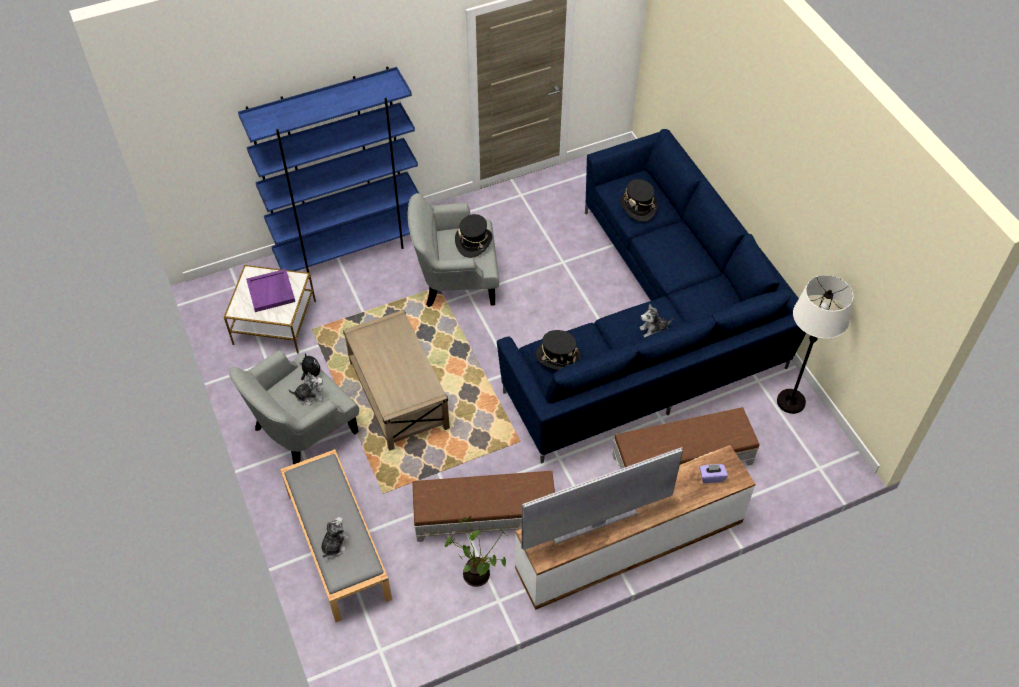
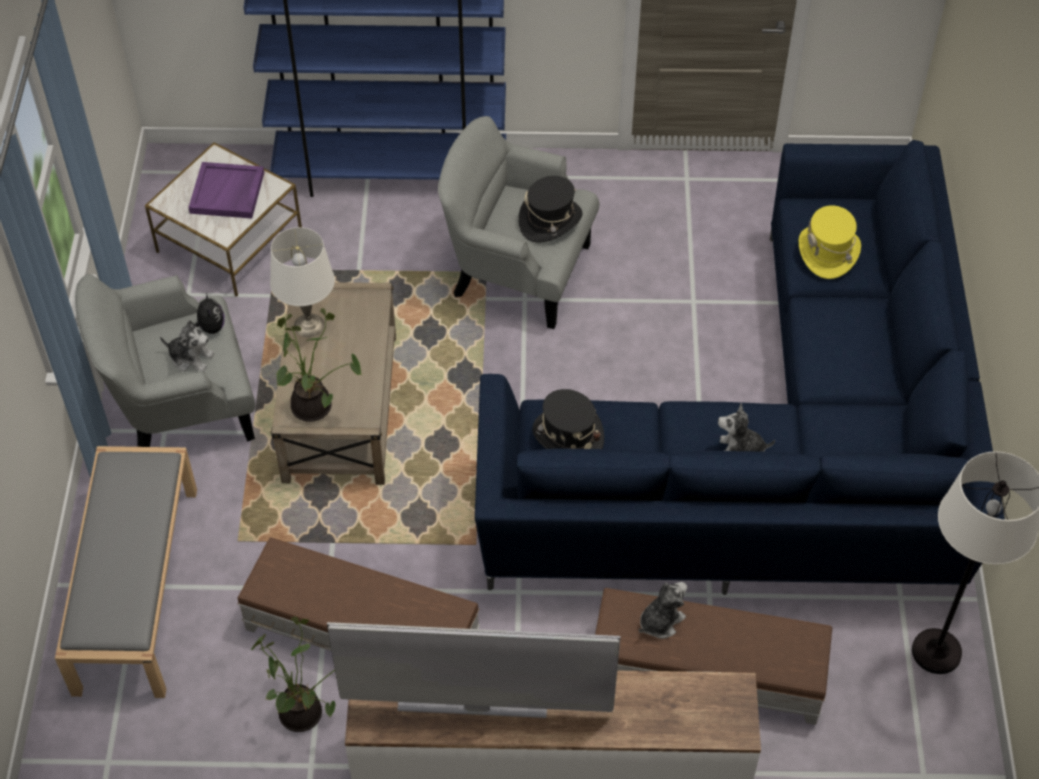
camera: 25 degrees right, 0 degrees up
(334, 545) = (103, 582): plush toy -> plush toy (660, 621)
(369, 351) = (308, 325): none -> white table lamp
(401, 396) = (315, 407): none -> potted plant
(638, 207) = (828, 252): black hat -> yellow hat
(711, 477) = (696, 710): purple tissue box -> none

